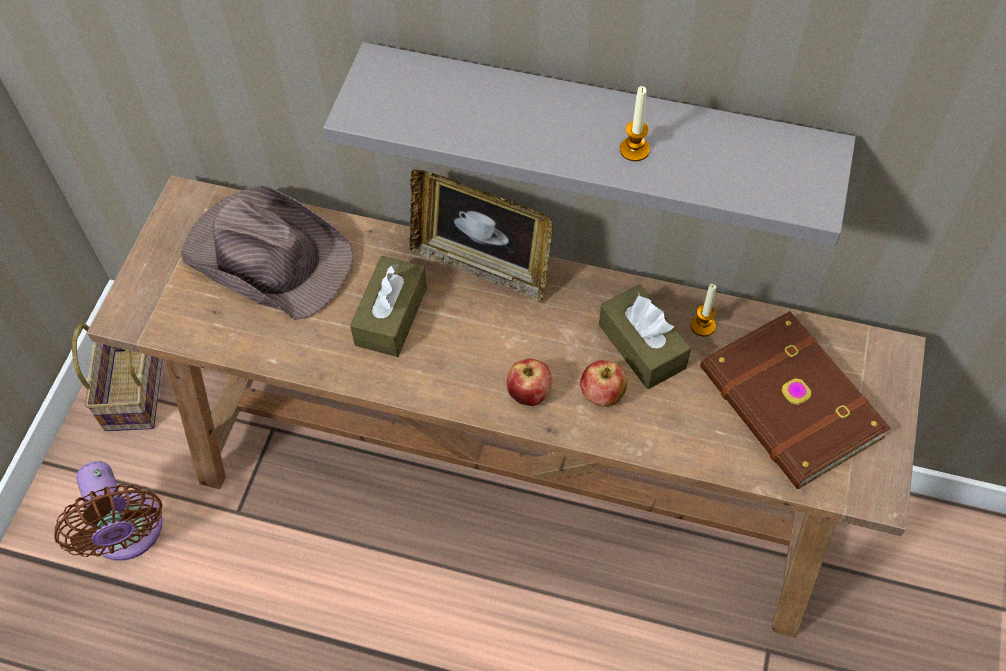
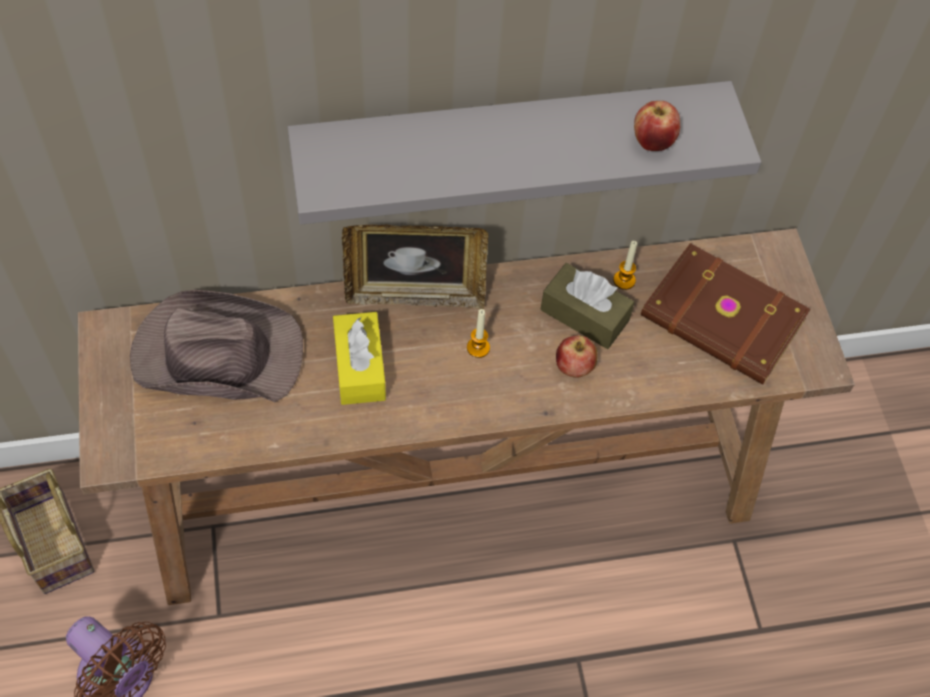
camera: 30 degrees left, 0 degrees up
(391, 316) = (359, 367): brown tissue box -> yellow tissue box
(529, 394) = (514, 389): apple -> apple (653, 142)
(634, 150) = (571, 146): candle -> candle (478, 348)

